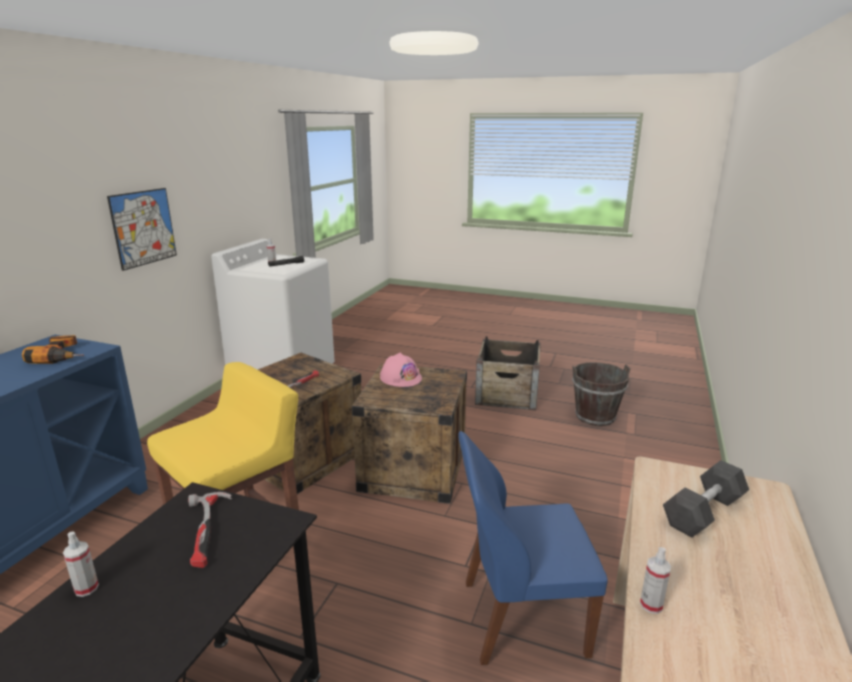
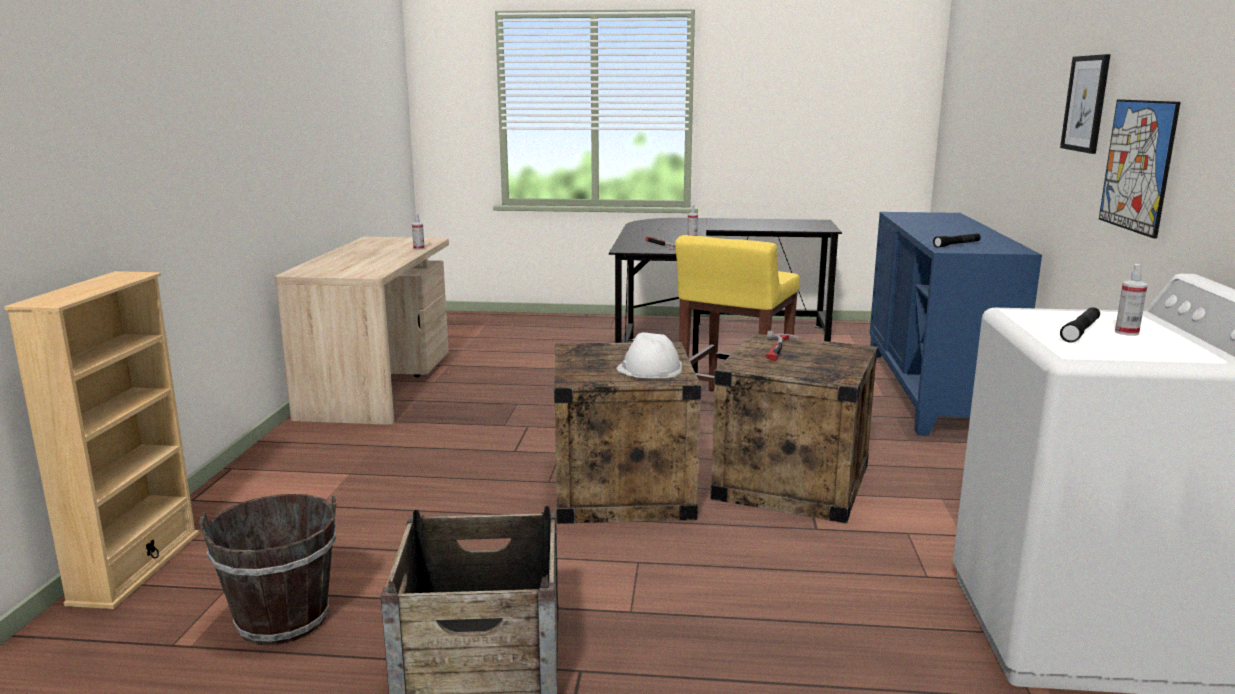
camera: 165 degrees right, 5 degrees down
(60, 207) = (1086, 103): none -> picture
(61, 356) = (956, 245): power drill -> black flashlight
(401, 377) = (649, 369): pink hard hat -> white hard hat
(519, 618) = (478, 409): blue chair -> none
(698, 453) = (136, 567): none -> beige bookcase
(703, 512) = (357, 265): grey dumbbell -> none

